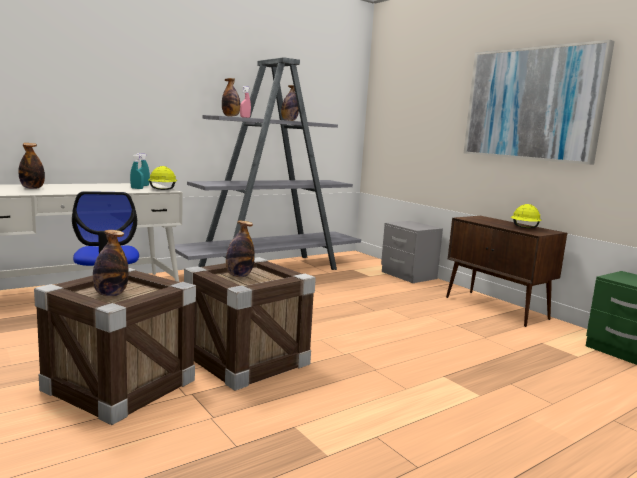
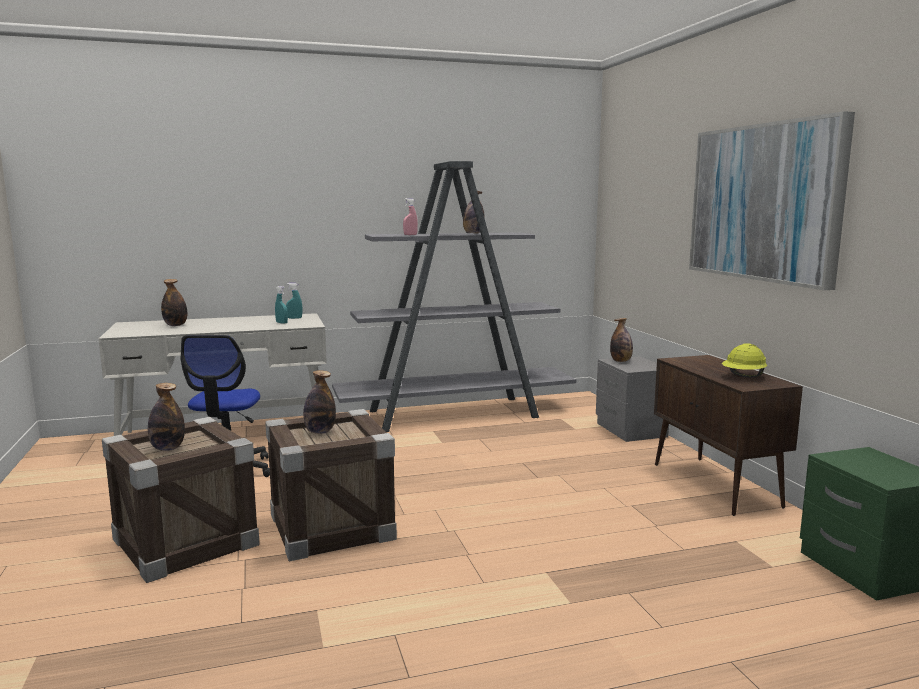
camera: 20 degrees right, 0 degrees up
(162, 189) = (308, 323): yellow hard hat -> none
(231, 116) = (396, 234): bottle -> bottle (621, 361)

